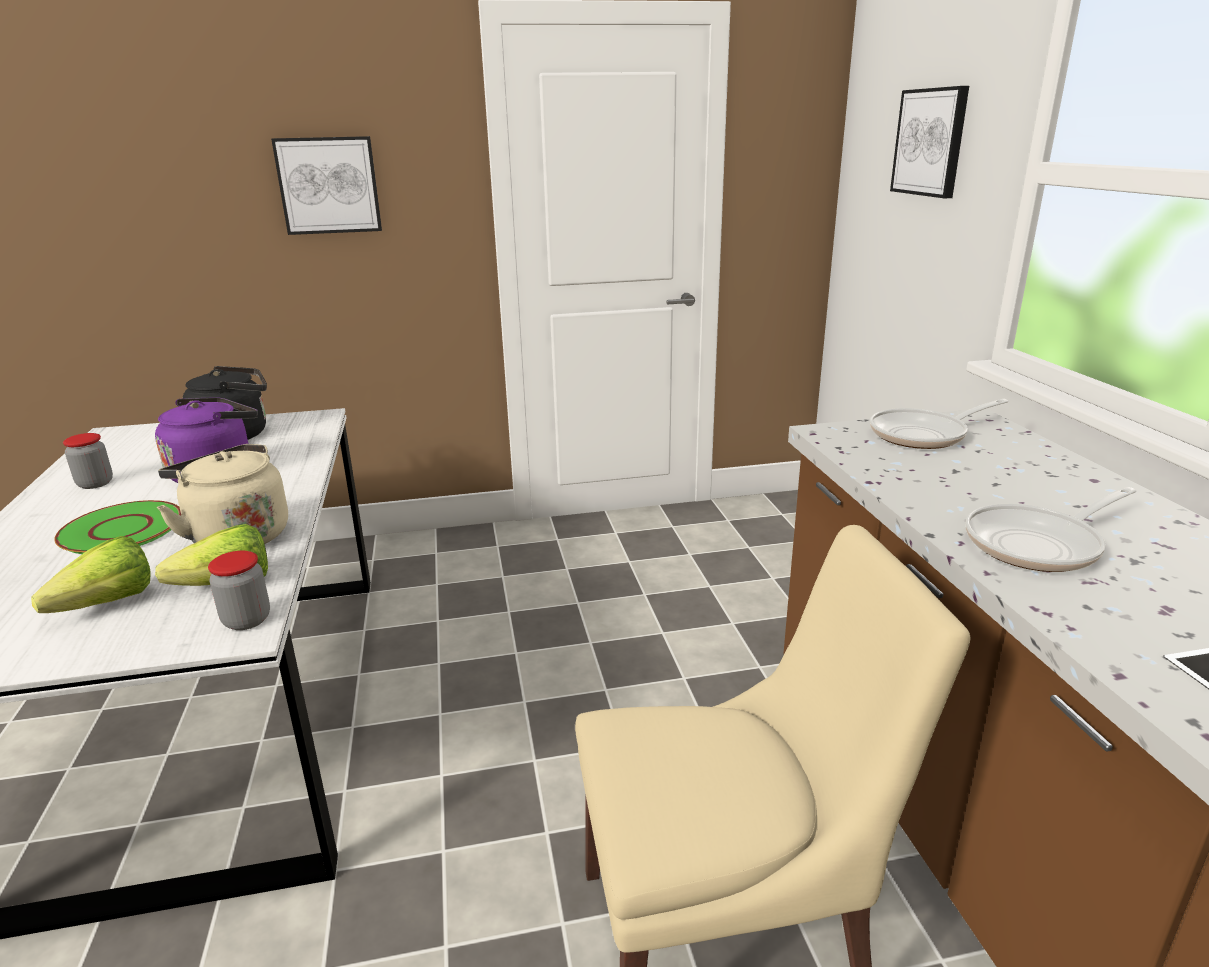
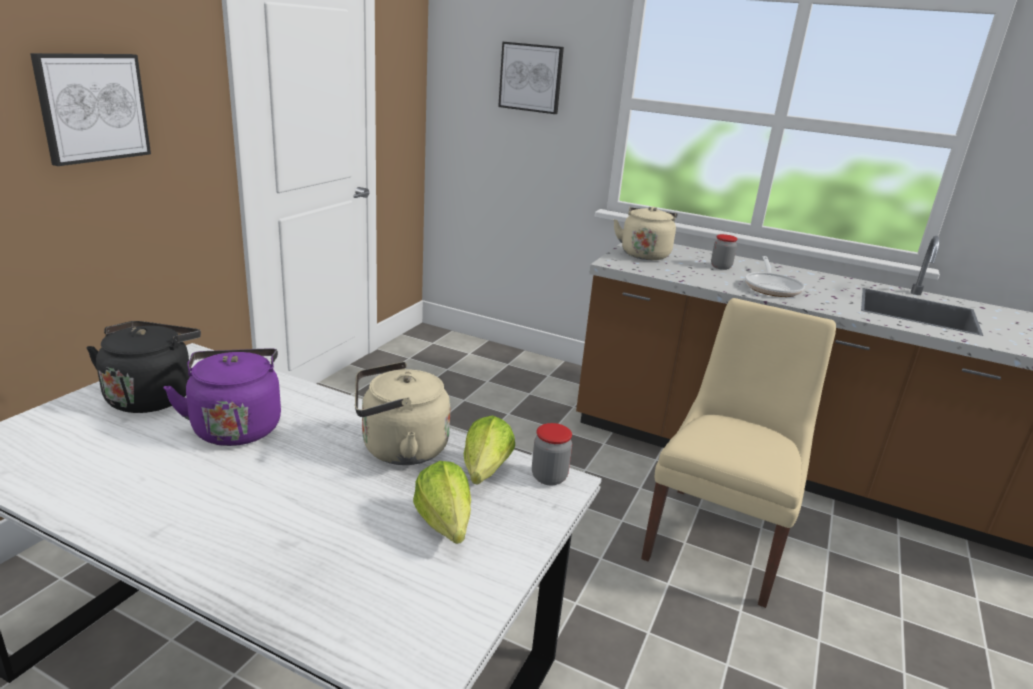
camera: 55 degrees left, 0 degrees up
(95, 483) = (131, 486): jar -> jar (720, 267)
(122, 530) = (292, 493): green plate -> none
(924, 435) = (644, 254): frying pan -> beige kettle

